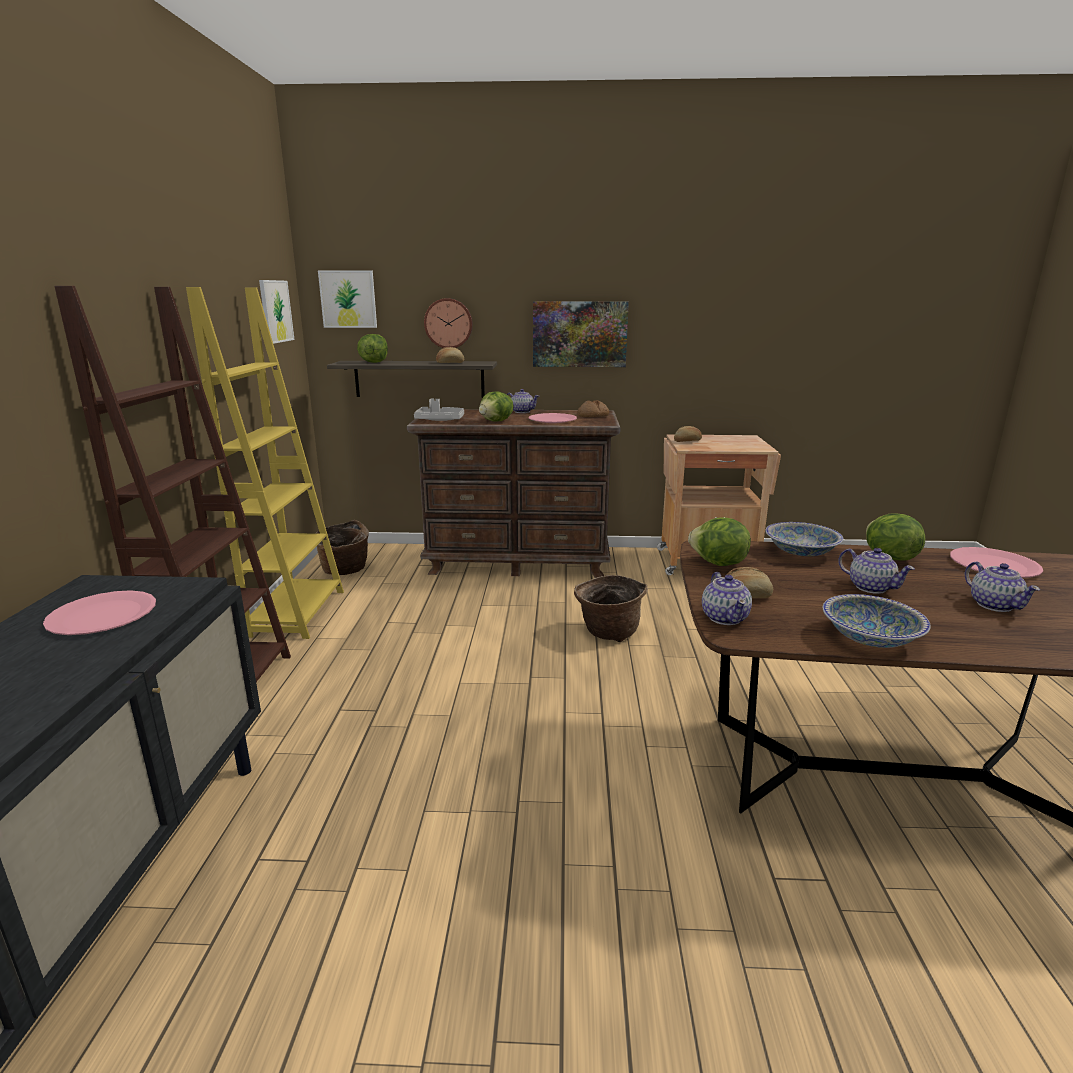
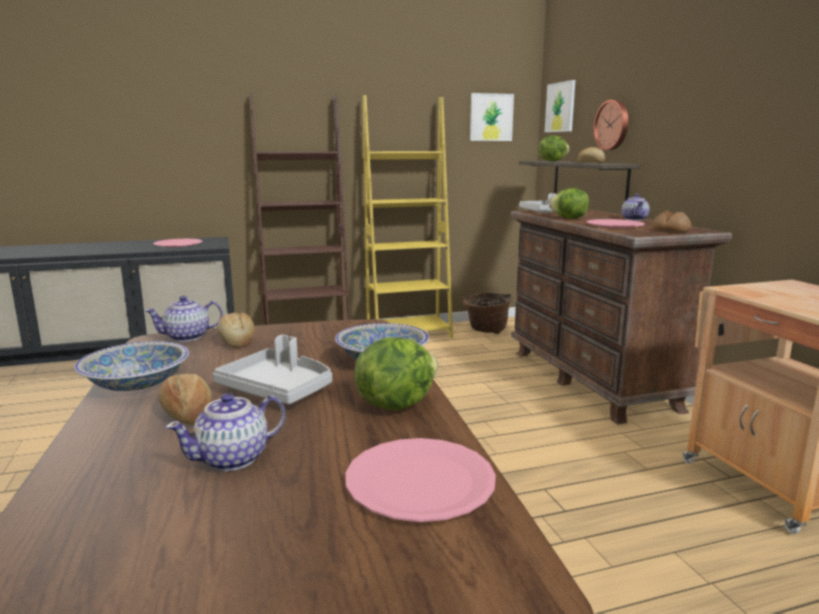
camera: 70 degrees right, 5 degrees down
(579, 334) = (714, 132): picture -> none
(608, 632) = (487, 443): basket -> none
(687, 441) = (772, 287): bread -> bread (187, 414)
(718, 564) = (319, 331): lettuce -> none
(870, 587) = (278, 389): teapot -> grey tray

